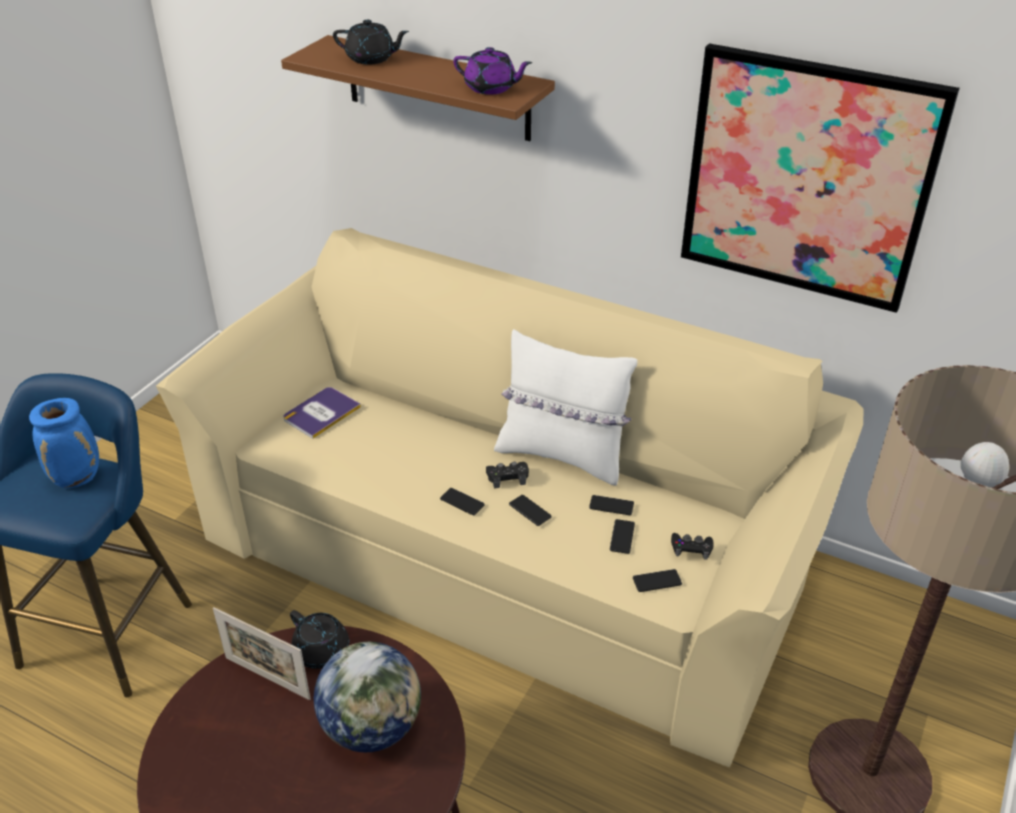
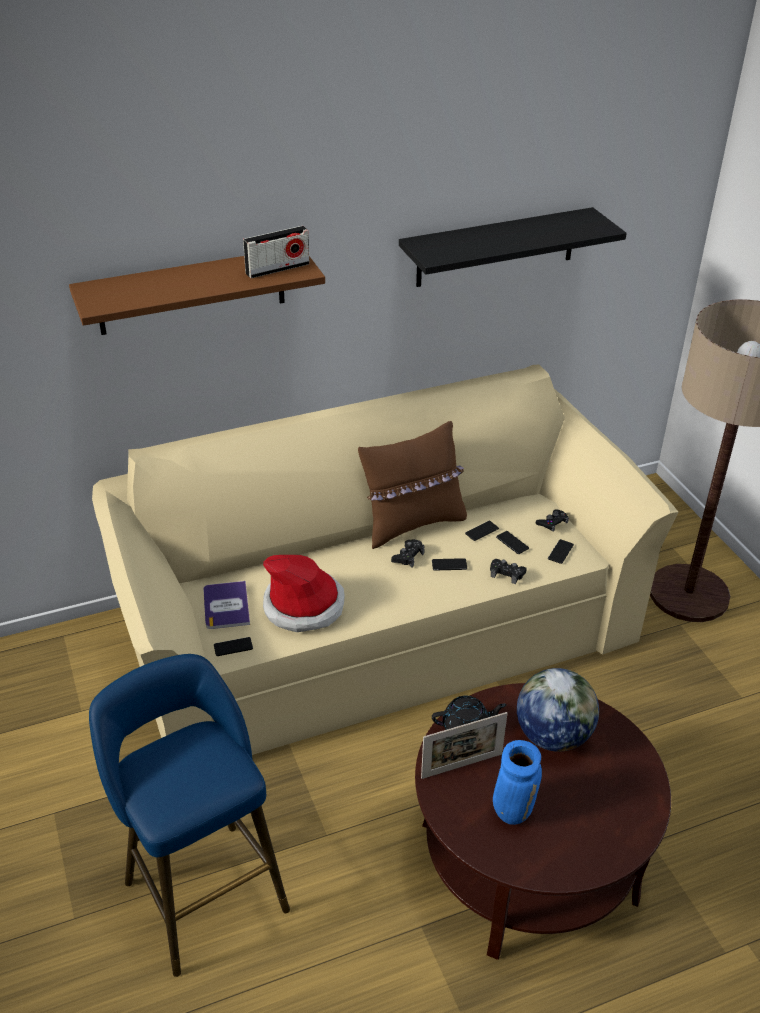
camera: 50 degrees left, 0 degrees up
(78, 478) = (192, 751): blue vase -> blue vase (512, 809)
(367, 454) = (304, 606): none -> hat
(371, 59) = (149, 286): black teapot -> none
(462, 502) = (407, 588): phone -> phone (233, 647)
(491, 88) = (277, 269): purple teapot -> radio
(562, 455) = (412, 524): white pillow -> brown pillow
(570, 559) = (507, 573): none -> black game controller
(806, 179) = (496, 247): picture -> black shelf

